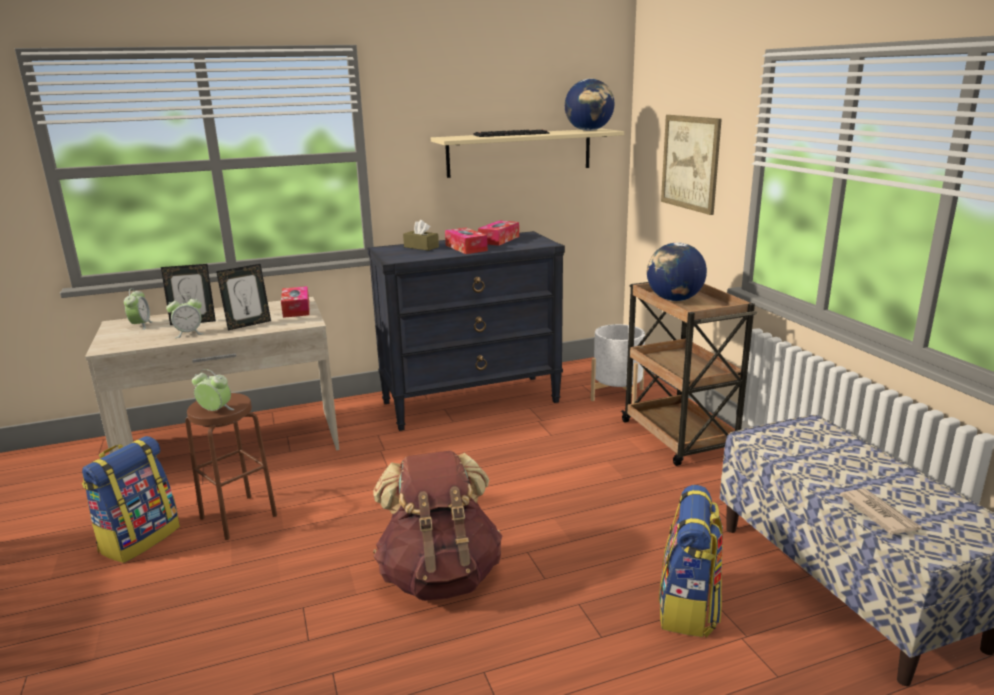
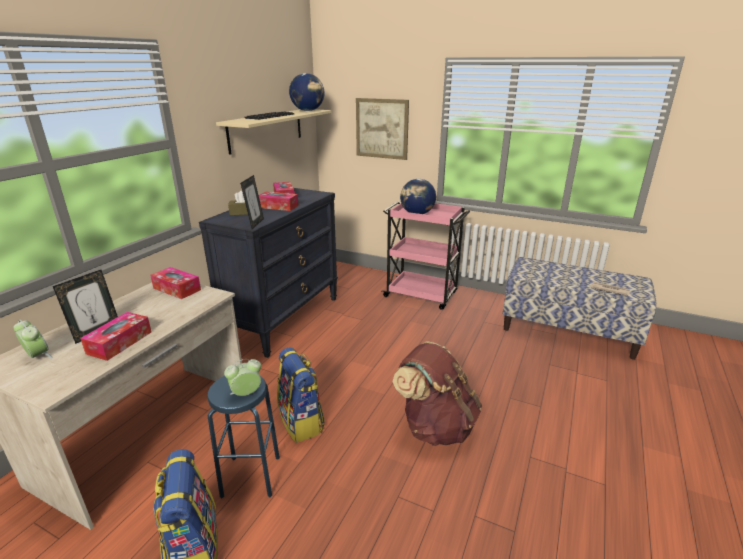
camera: 45 degrees left, 5 degrees up
(189, 333) = (120, 342): alarm clock -> tissue box
(238, 517) = (251, 476): brown stool -> blue stool
(248, 324) = (163, 315): picture frame -> picture frame (255, 224)
(617, 394) = (358, 283): white planter -> none
(679, 438) = (422, 295): brown cart -> pink cart
(689, 608) = (545, 372): backpack -> backpack (302, 422)

